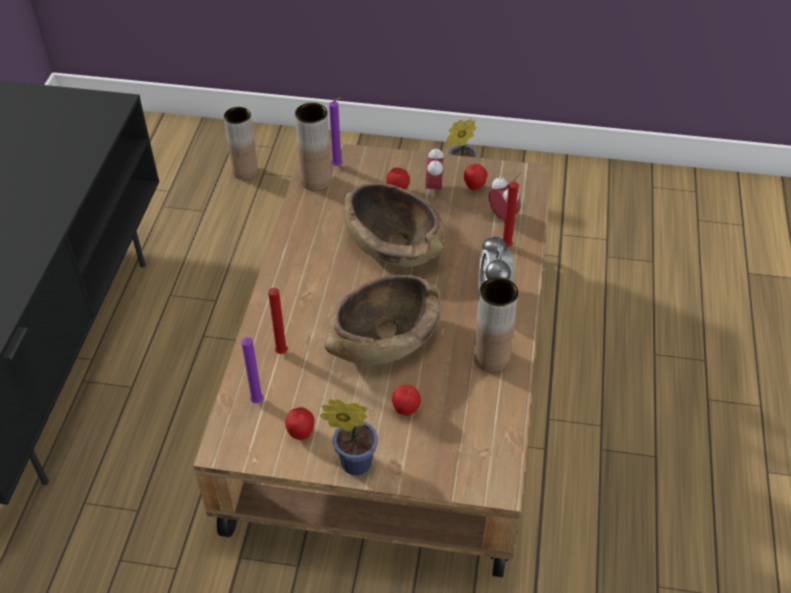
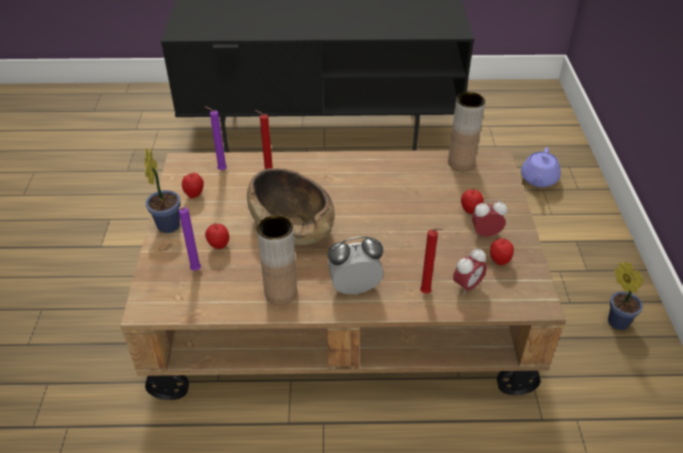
camera: 80 degrees right, 5 degrees down
(245, 172) = (538, 179): brown vase -> purple teapot
(338, 166) = (486, 172): purple candle -> purple candle (195, 271)
(394, 244) = (401, 217): brown bowl -> none

